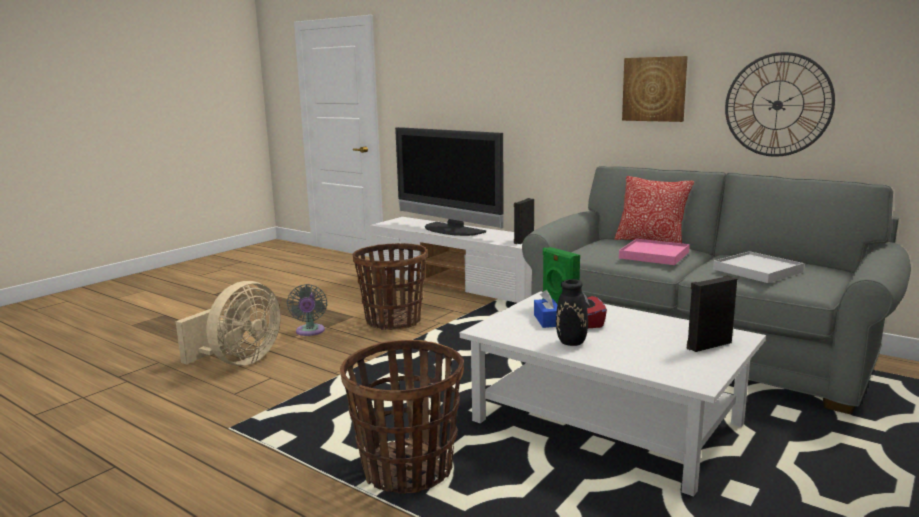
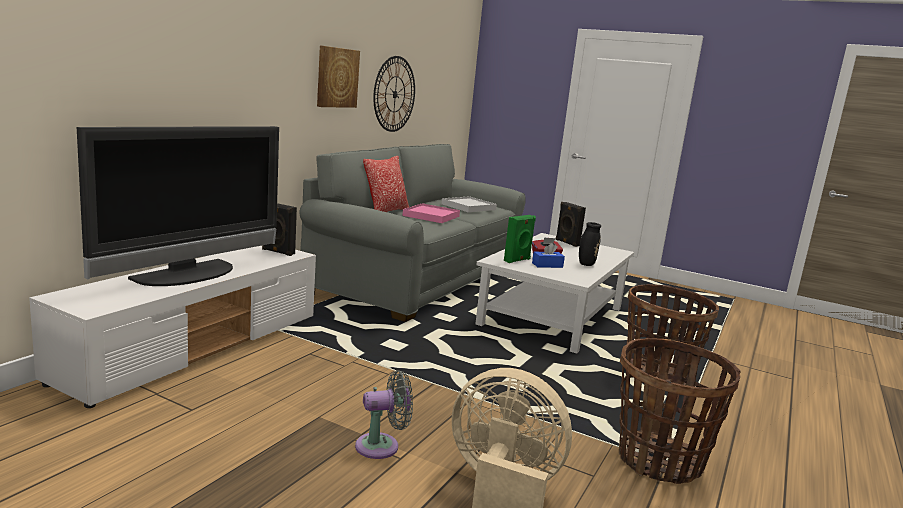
camera: 100 degrees left, 0 degrees up
(393, 321) = (344, 388): basket -> basket (659, 460)

